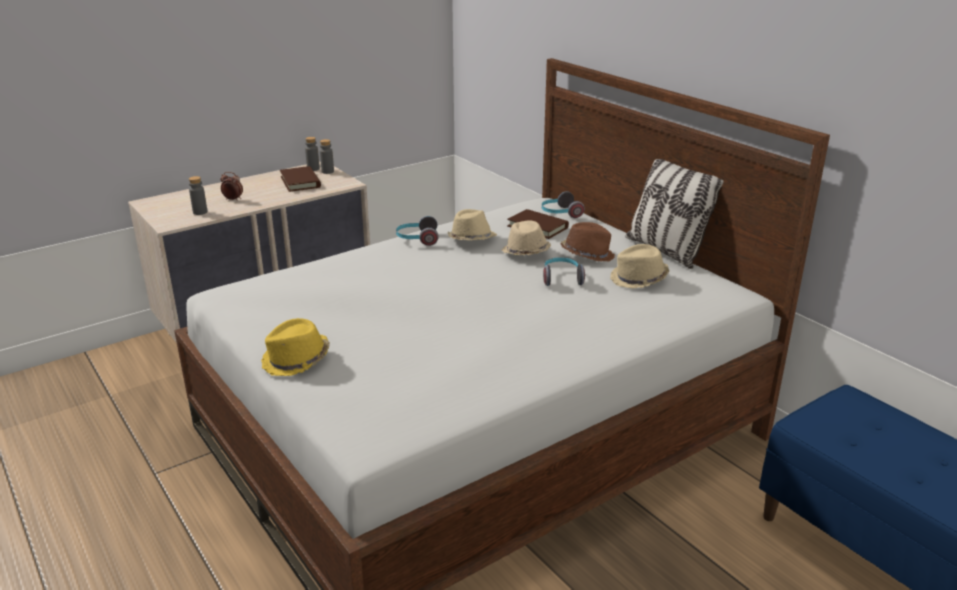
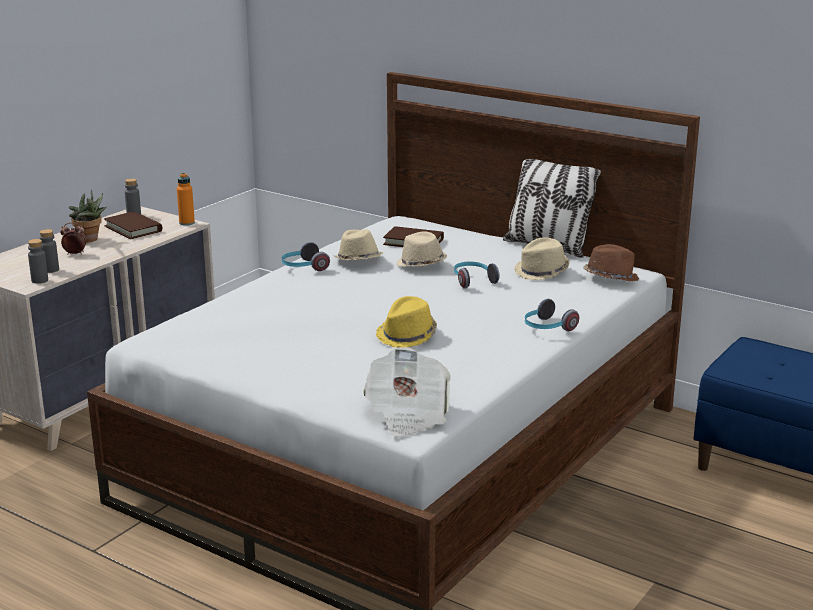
camera: 20 degrees left, 5 degrees down
(257, 188) = (90, 240): none -> potted plant
(296, 360) = (285, 380): yellow hat -> yellow hat (407, 336)
(327, 171) = (153, 215): grey bottle -> grey bottle (40, 280)
(347, 182) = (187, 223): none -> orange bottle
(375, 427) = (407, 414): none -> newspaper
(560, 214) = (425, 228): headphones -> headphones (547, 328)
(587, 255) = (479, 259): brown hat -> brown hat (610, 278)

